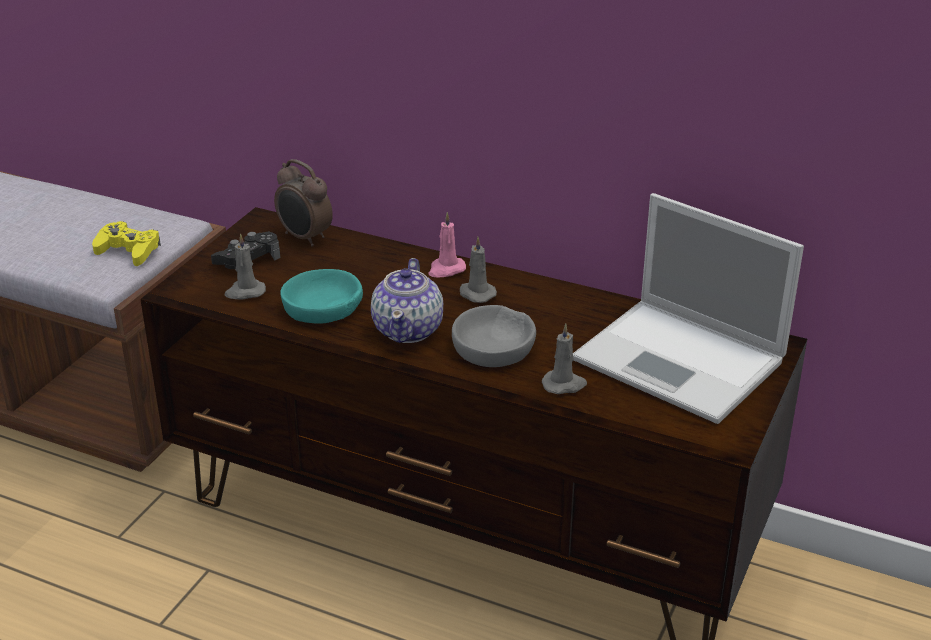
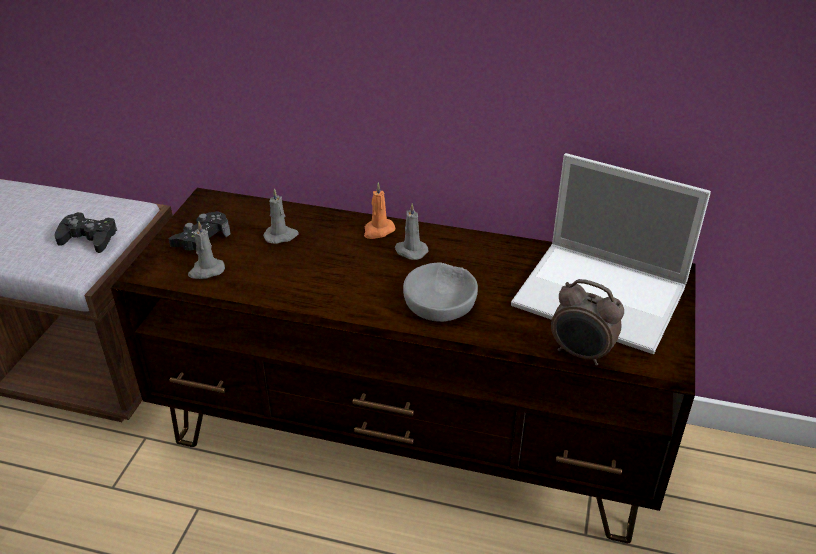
camera: 10 degrees left, 5 degrees up
(128, 250) = (89, 238): yellow game controller -> black game controller
(304, 238) = (247, 213): alarm clock -> alarm clock (580, 354)
(322, 306) = (279, 277): turquoise bowl -> none
(408, 329) = (361, 292): teapot -> none
(446, 269) = (378, 230): pink candle -> orange candle
(564, 384) = (512, 331): grey candle -> grey candle (281, 236)

